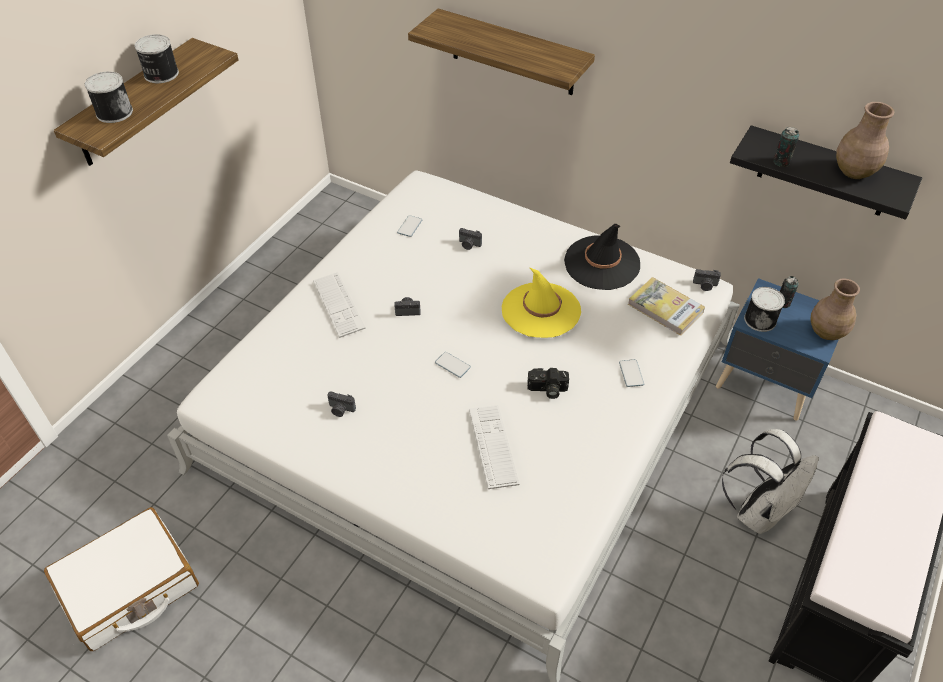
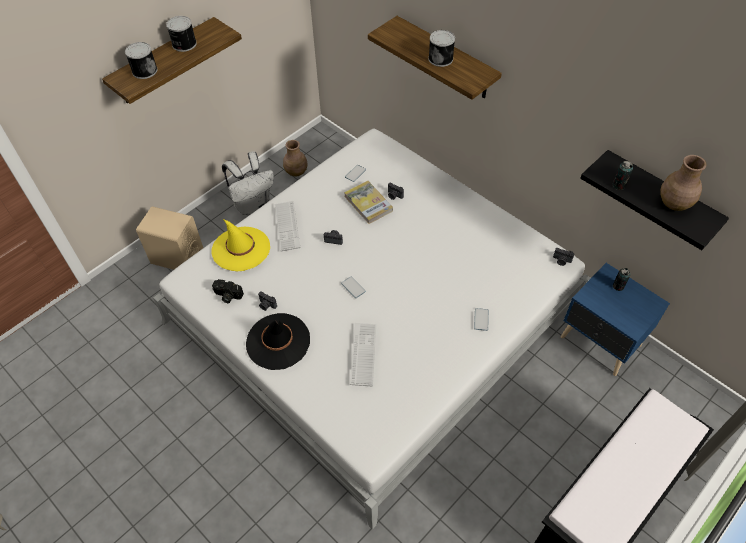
camera: 15 degrees right, 5 degrees up
(129, 587) = (111, 395): white suitcase -> none
(179, 383) = (177, 257): none -> beige speaker
(540, 310) = (430, 257): yellow hat -> yellow hat (241, 249)
(547, 390) = (415, 320): camera -> camera (227, 296)
(602, 263) = (487, 228): black hat -> black hat (278, 341)
(665, 308) = (524, 273): book -> book (368, 203)
(758, 511) = (560, 438): white backpack -> white backpack (253, 204)
(760, 319) = (595, 296): can -> can (441, 58)
(827, 332) = (644, 316): brown vase -> brown vase (296, 172)

